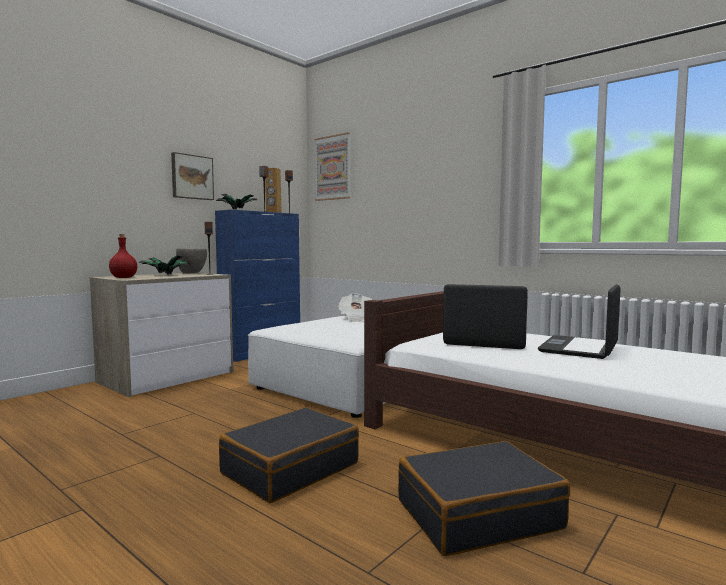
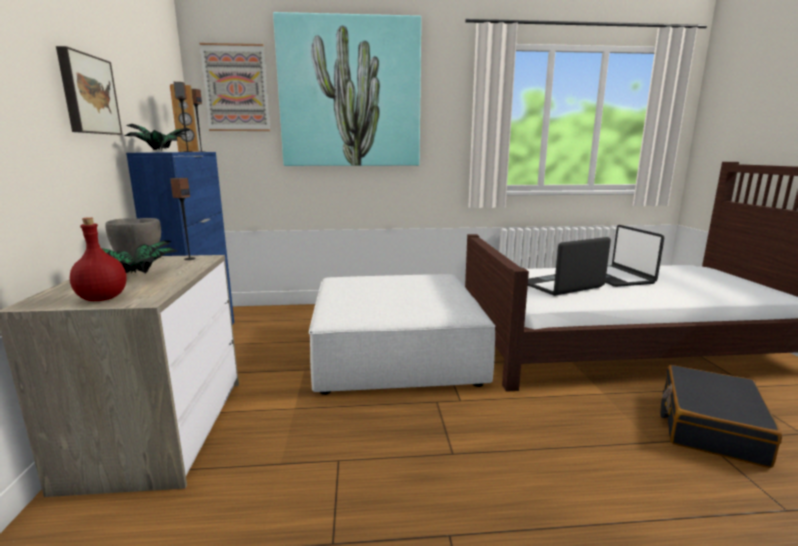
camera: 45 degrees left, 10 degrees up
(290, 468) = (567, 464): black suitcase -> none
(357, 318) = (363, 279): newspaper -> none
(404, 161) = (350, 94): none -> picture

